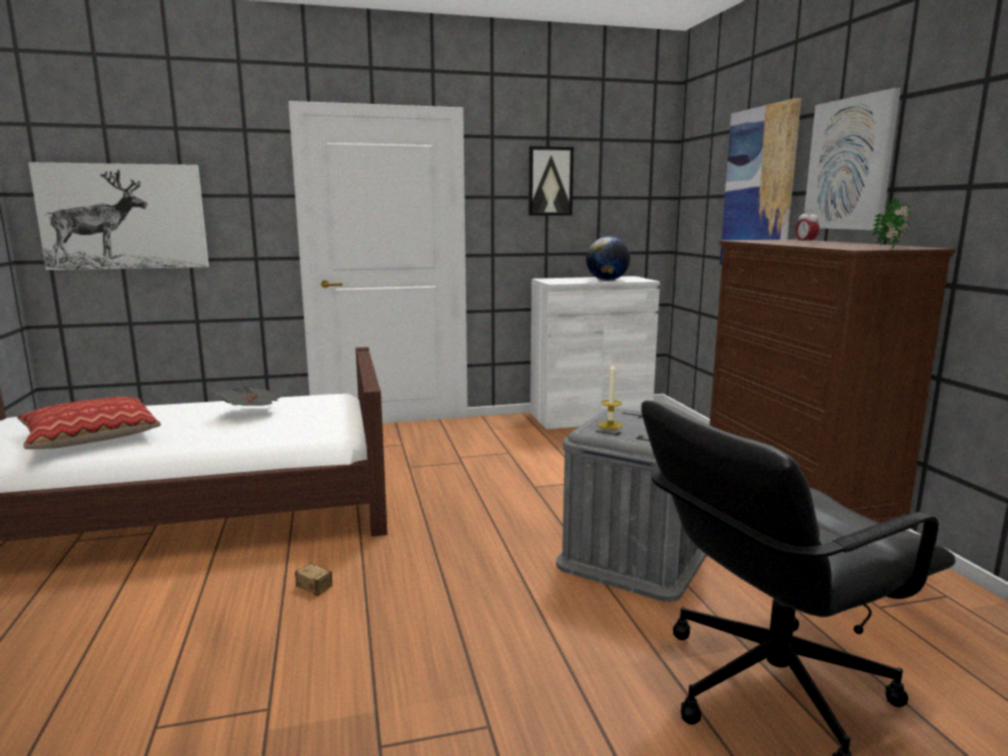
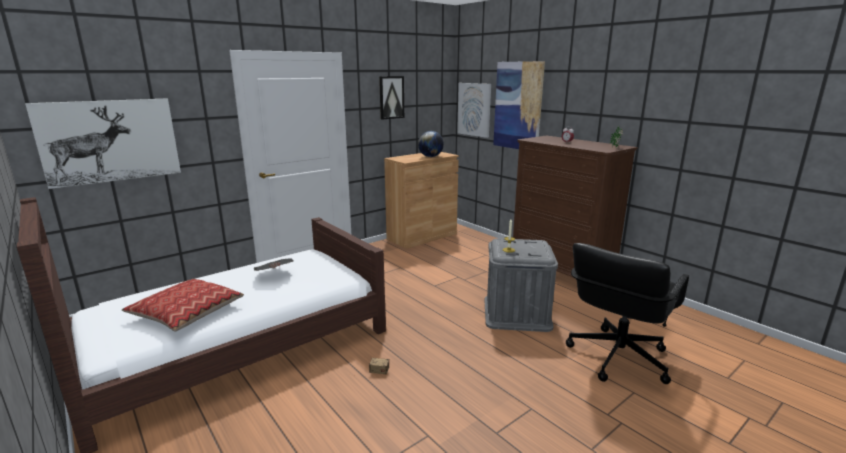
camera: 25 degrees left, 5 degrees up
(590, 417) = (422, 236): white cabinet -> brown cabinet
(850, 164) = (577, 100): picture -> picture (474, 109)

